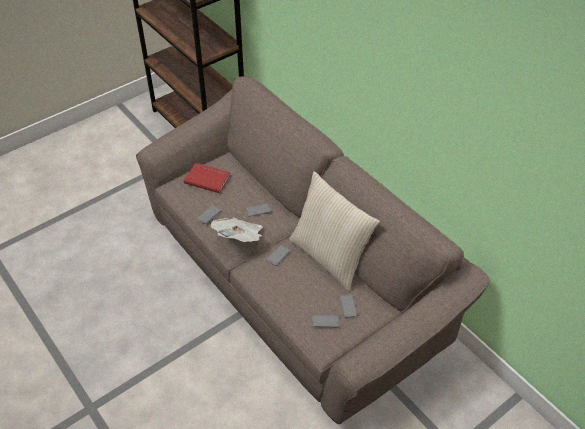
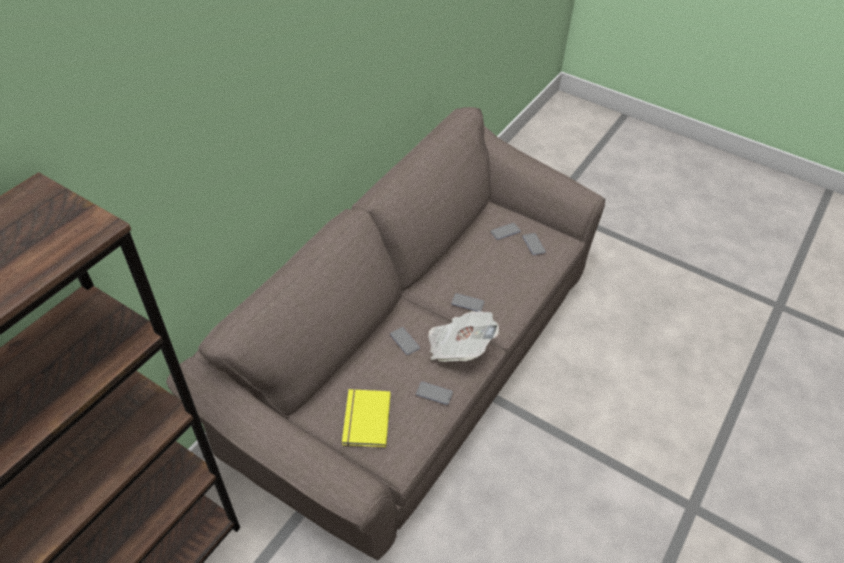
camera: 110 degrees left, 0 degrees up
(207, 178) = (364, 419): red book -> yellow book
(329, 257) = (448, 259): beige pillow -> none

